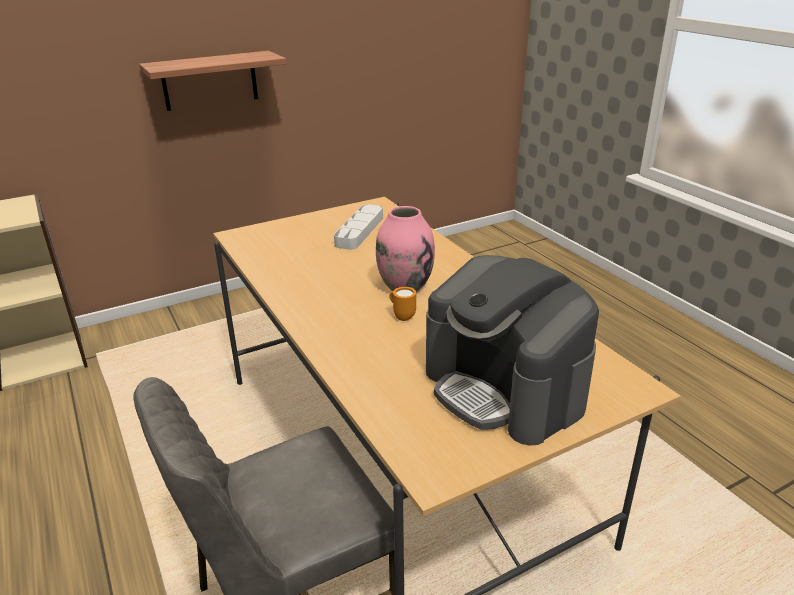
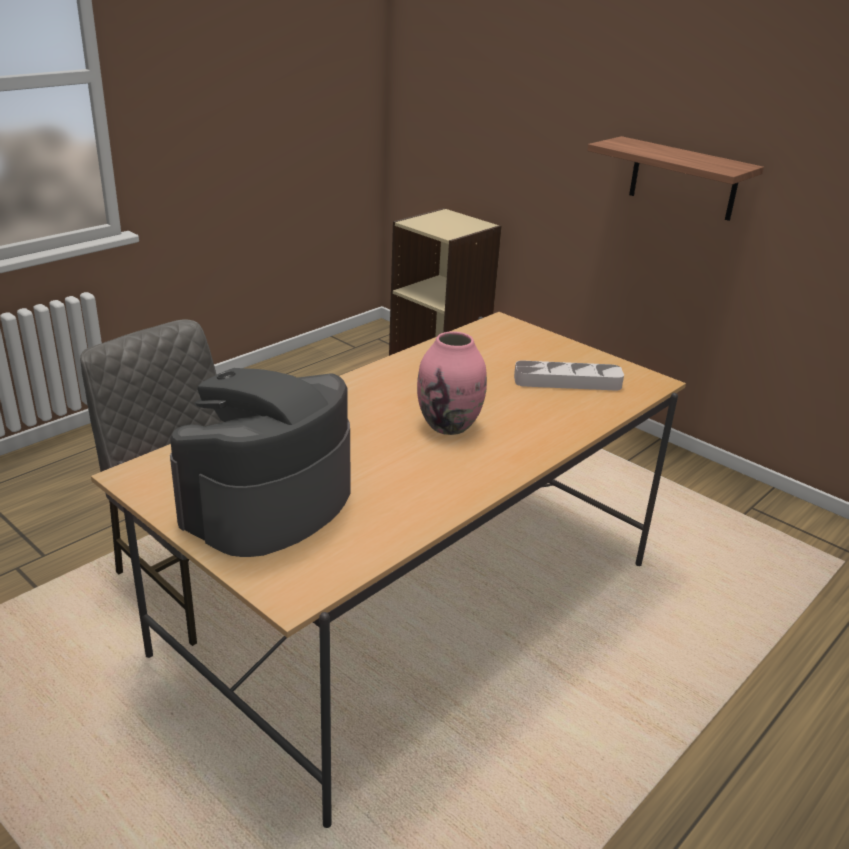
camera: 70 degrees right, 0 degrees up
(402, 316) = (383, 431): orange mug -> none

